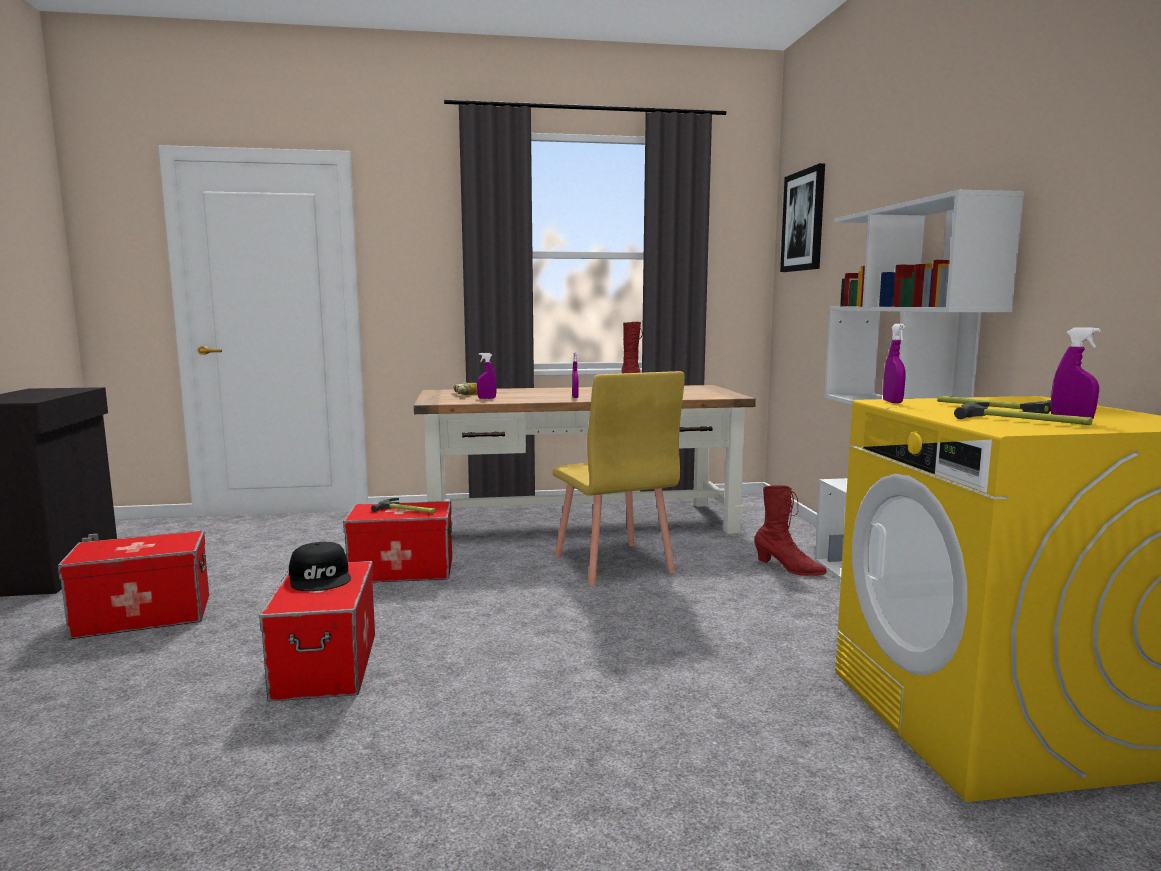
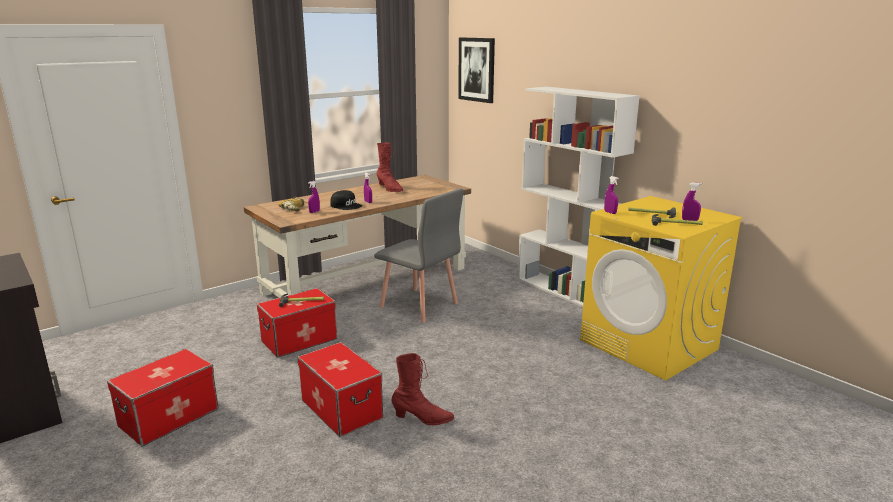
camera: 30 degrees left, 10 degrees up
(321, 577) = (331, 360): black cap -> black cap (346, 205)
(612, 564) = (419, 305): yellow chair -> grey chair
(788, 569) = (510, 287): red boot -> red boot (423, 419)

